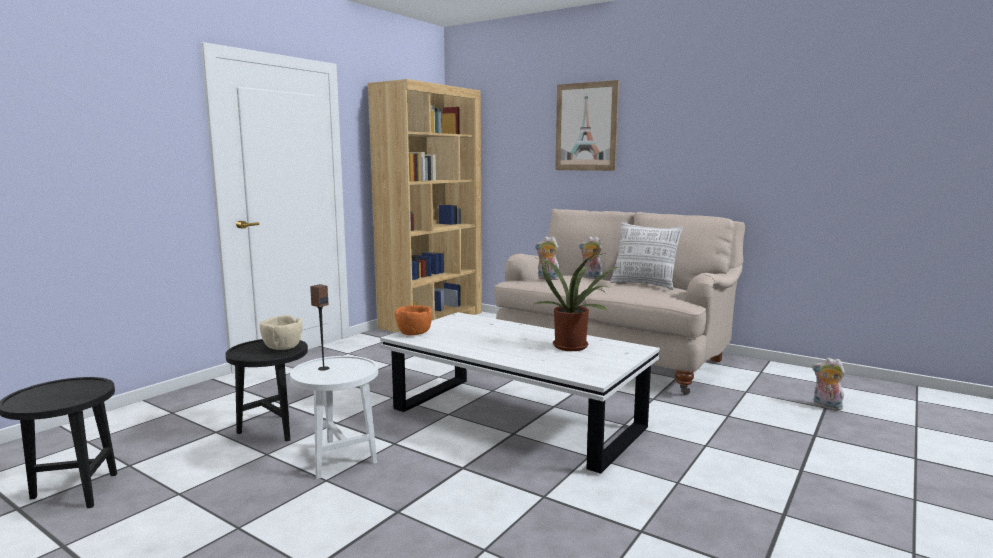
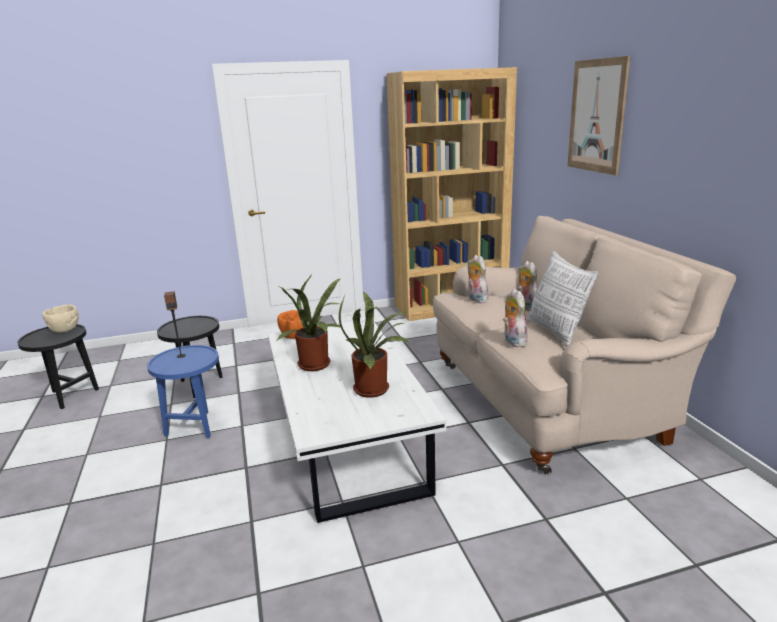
camera: 40 degrees right, 10 degrees up
(282, 347) = (196, 327): beige bowl -> beige bowl (63, 329)
(339, 459) = (195, 425): white side table -> blue side table
(488, 345) = (316, 366): none -> potted plant
(826, 407) = (700, 564): plush toy -> plush toy (513, 341)

